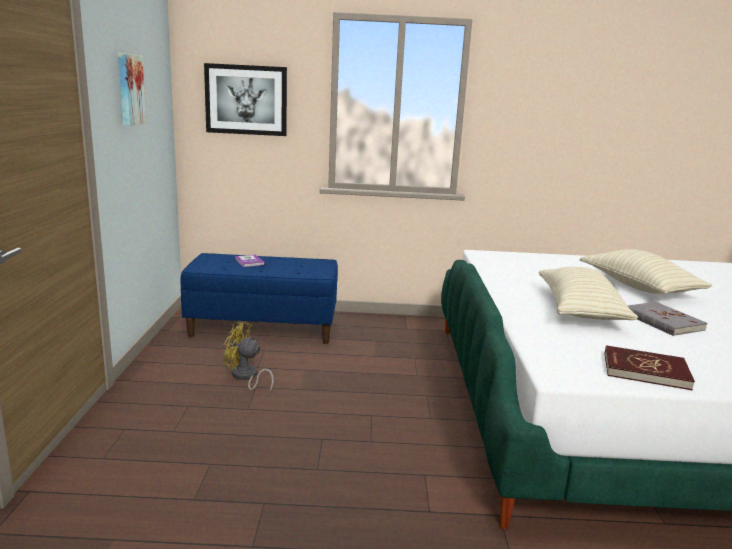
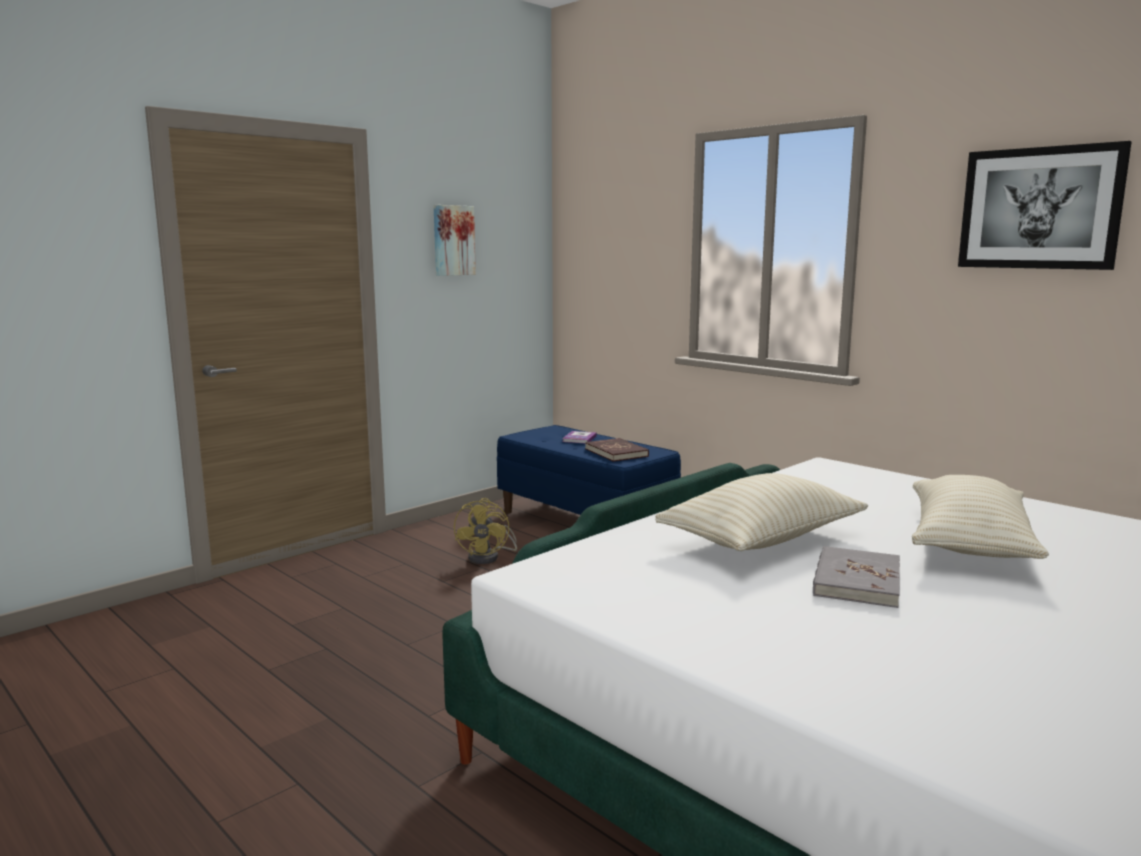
camera: 45 degrees right, 5 degrees down
(246, 100) = (611, 248): picture -> picture (1039, 208)
(246, 377) = (489, 557): yellow fan -> yellow fan turned 150 degrees counterclockwise
(645, 371) = (638, 606): red book -> red book (616, 453)

